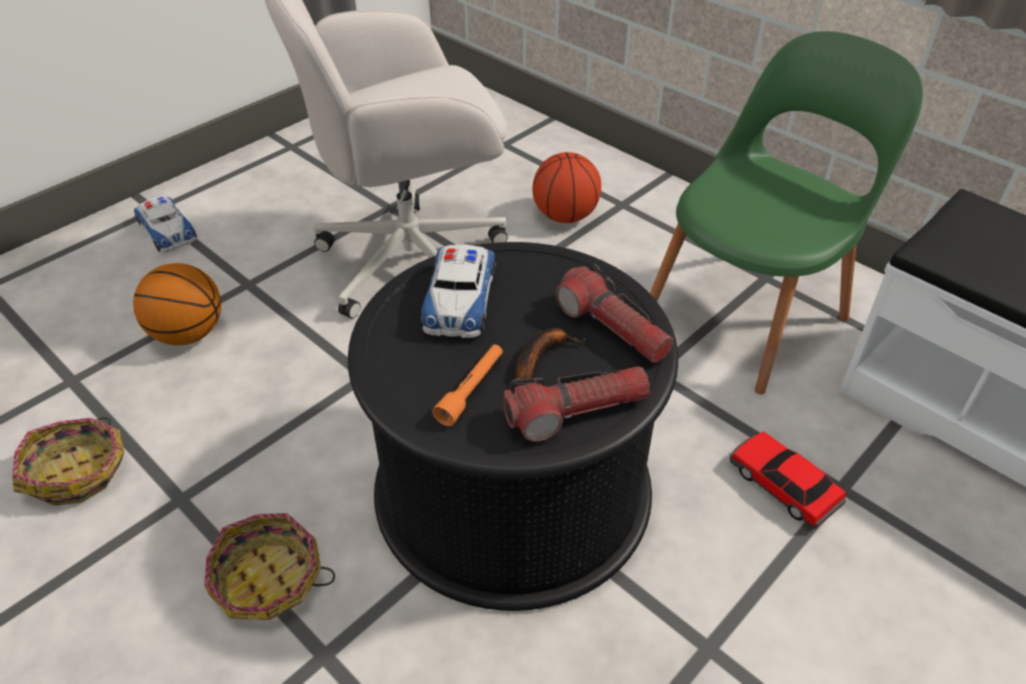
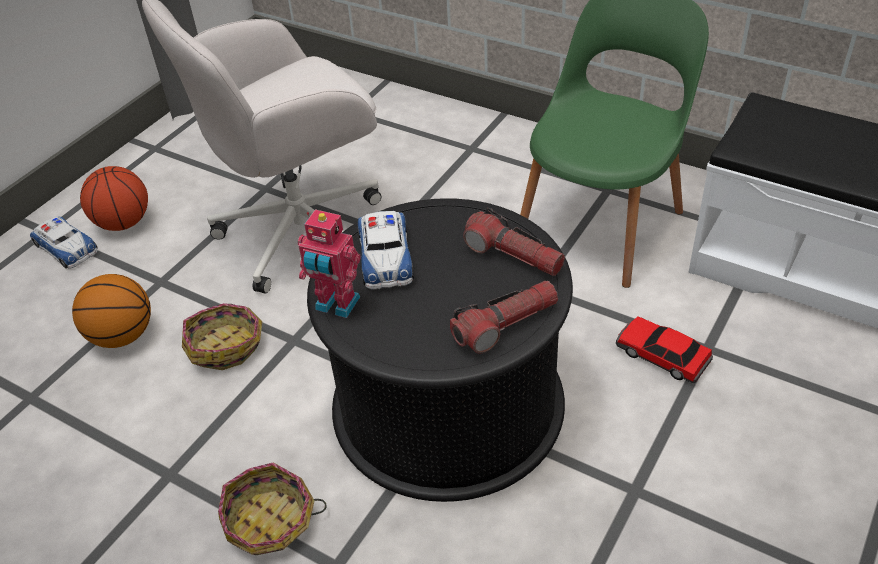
camera: 10 degrees left, 0 degrees up
(79, 471) = (69, 472): basket -> basket (226, 345)
(382, 345) = (336, 305): none -> toy robot
(471, 390) = (419, 325): orange flashlight -> none
(542, 356) = (466, 288): banana -> none
(565, 216) = (425, 168): basketball -> basketball (124, 223)

